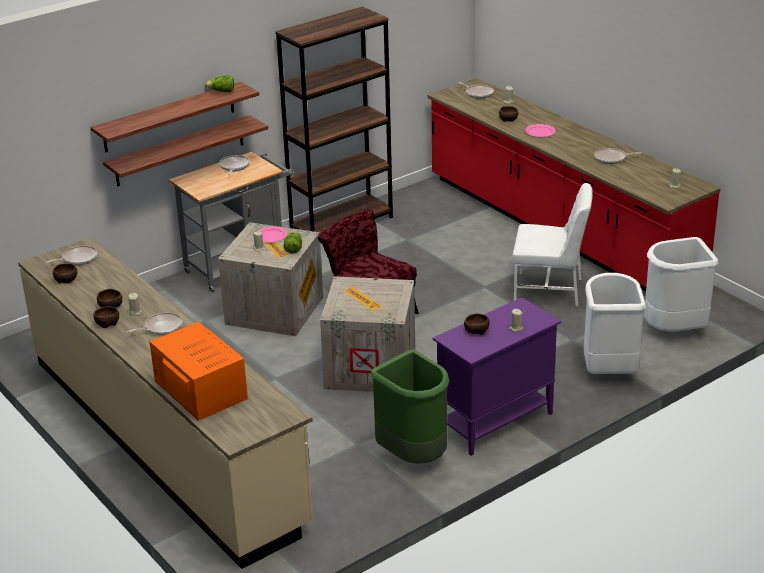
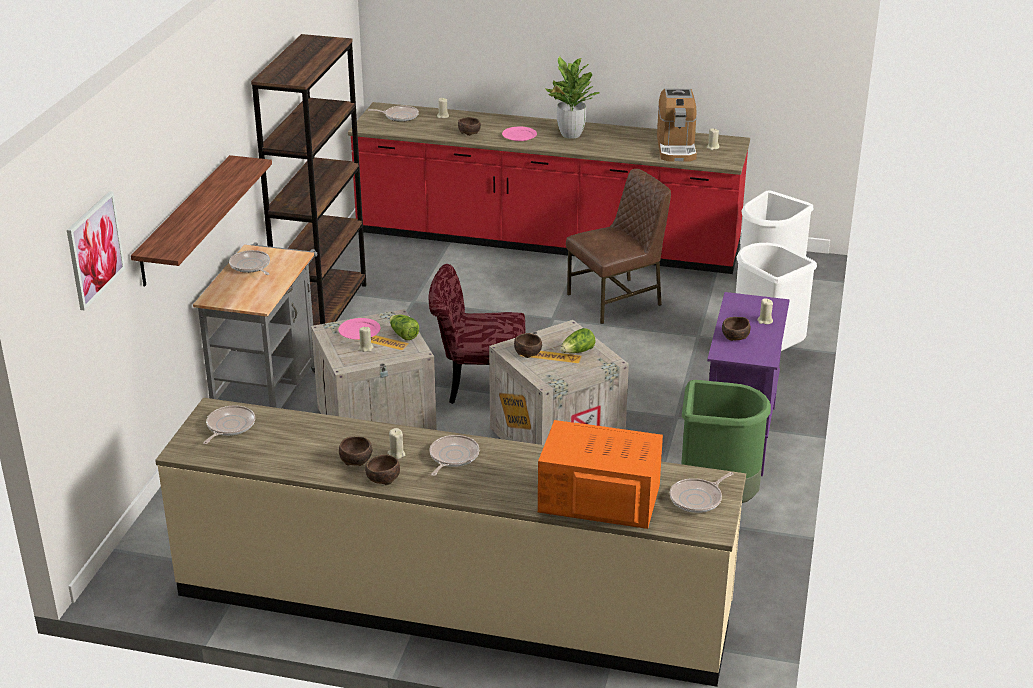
camera: 40 degrees left, 0 degrees up
(44, 114) = (95, 250): none -> picture
(66, 279) = (253, 453): brown bowl -> brown bowl (528, 352)
(180, 151) = (195, 263): shelf -> none
(221, 91) = (227, 171): lettuce -> lettuce (577, 352)
(549, 291) = (616, 300): white chair -> brown chair
(579, 142) = (570, 134): none -> potted plant
(612, 158) = (622, 140): frying pan -> frying pan (698, 498)
(644, 177) = (676, 148): none -> coffee machine

